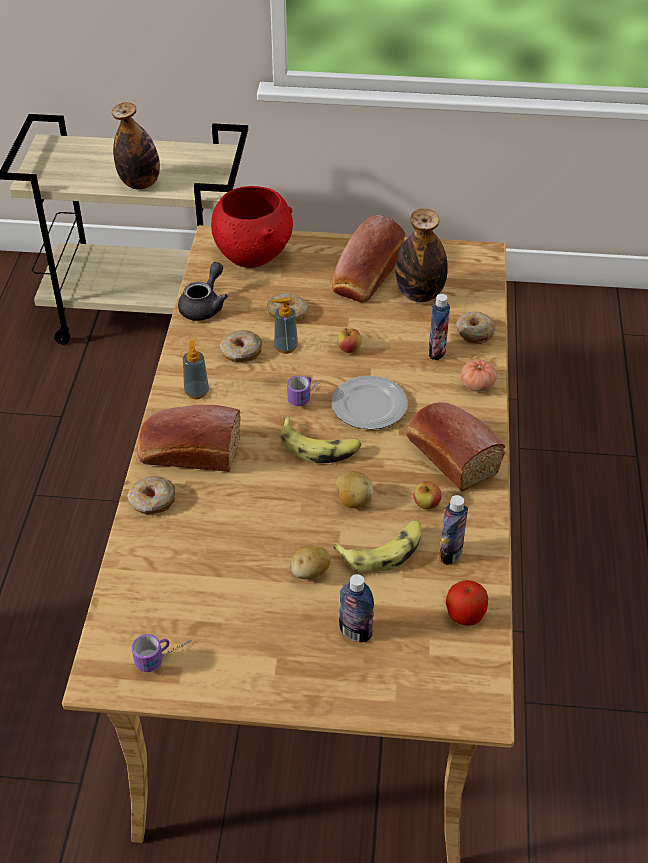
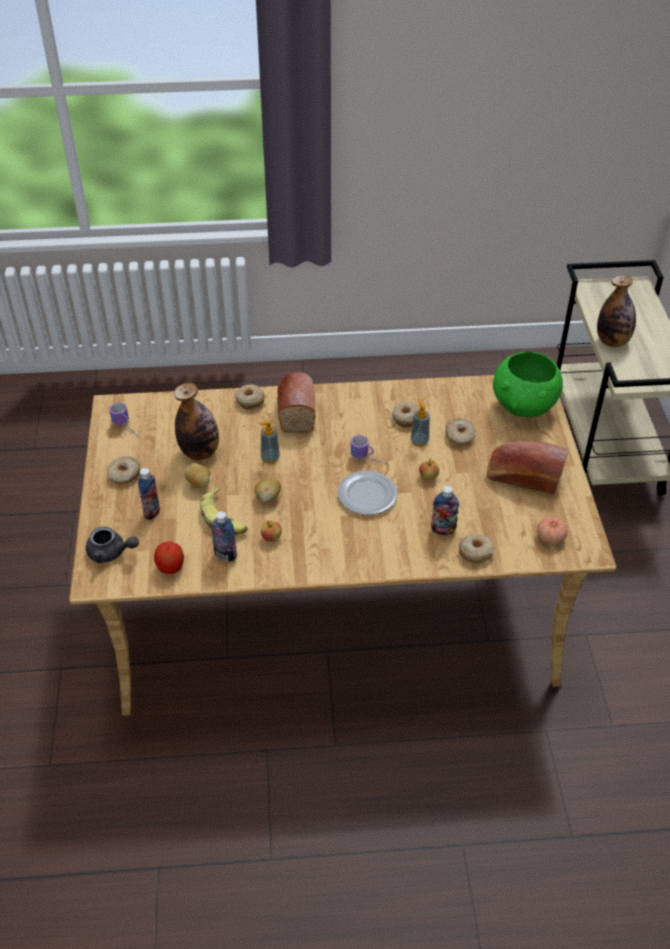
camera: 80 degrees right, 0 degrees up
(197, 392) = (356, 403): soap dispenser -> soap dispenser (270, 458)
(204, 306) = (451, 391): grey teapot -> grey teapot (111, 553)
(253, 255) = (524, 407): red bowl -> green bowl
(269, 664) = (124, 475): none -> donut
(319, 447) = (317, 473): banana -> none
(419, 294) = (514, 512): bottle -> bottle (200, 452)
(449, 454) = (325, 547): bread -> none
(477, 384) = (410, 558): tomato -> tomato (550, 537)

